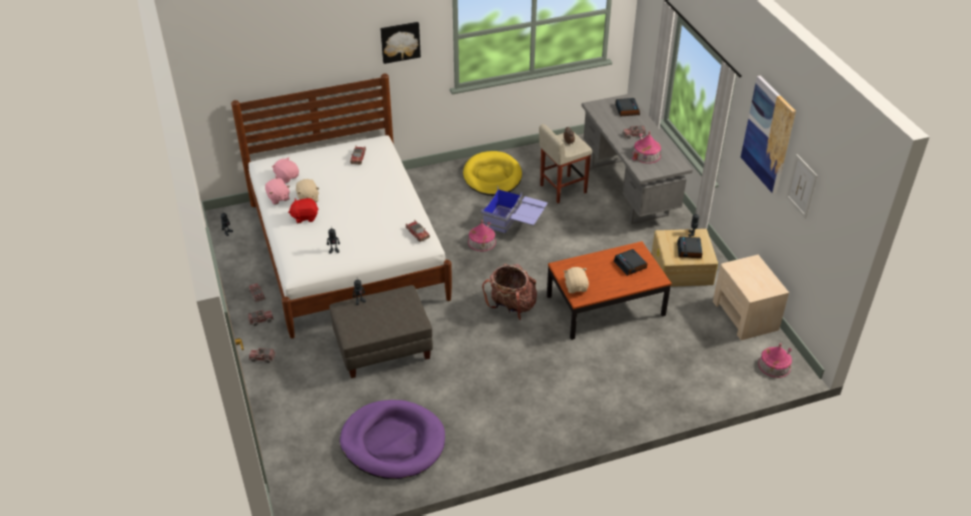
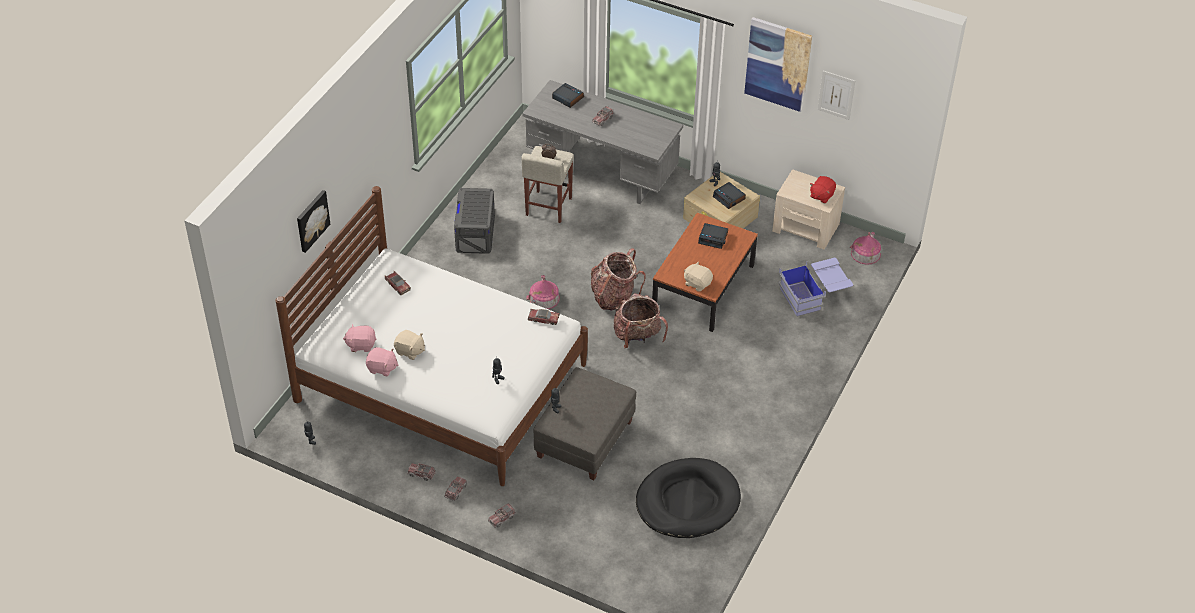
camera: 45 degrees left, 5 degrees up
(305, 217) = (432, 368): red plush toy -> red plush toy (821, 196)
(393, 442) = (687, 501): purple dog bed -> black dog bed
(400, 41) = (378, 146): picture -> picture (311, 220)
(492, 176) = (475, 233): yellow dog bed -> grey storage box
(514, 224) = (549, 264): blue storage box -> blue storage box (814, 296)
(531, 271) = (614, 297): none -> backpack
(646, 154) = (634, 132): toy house -> none

